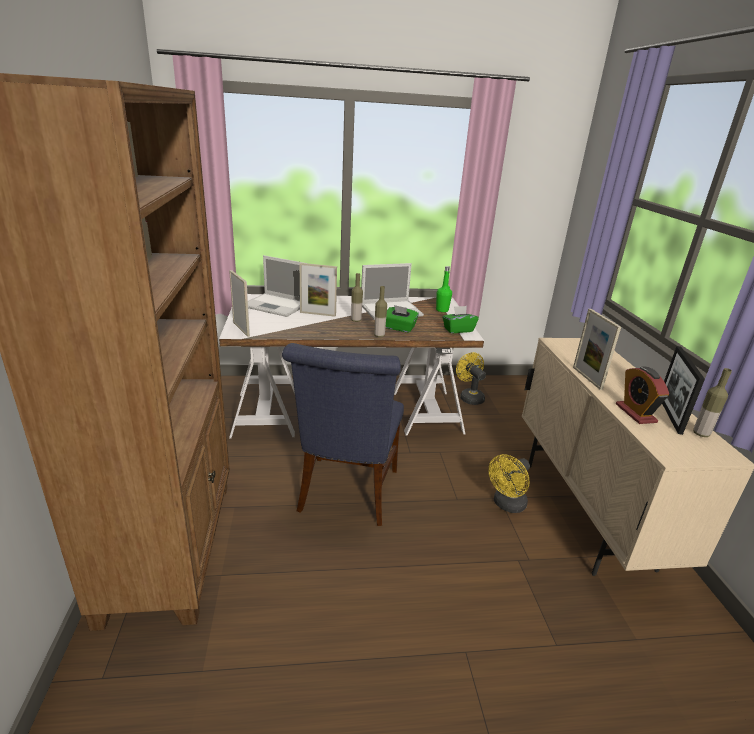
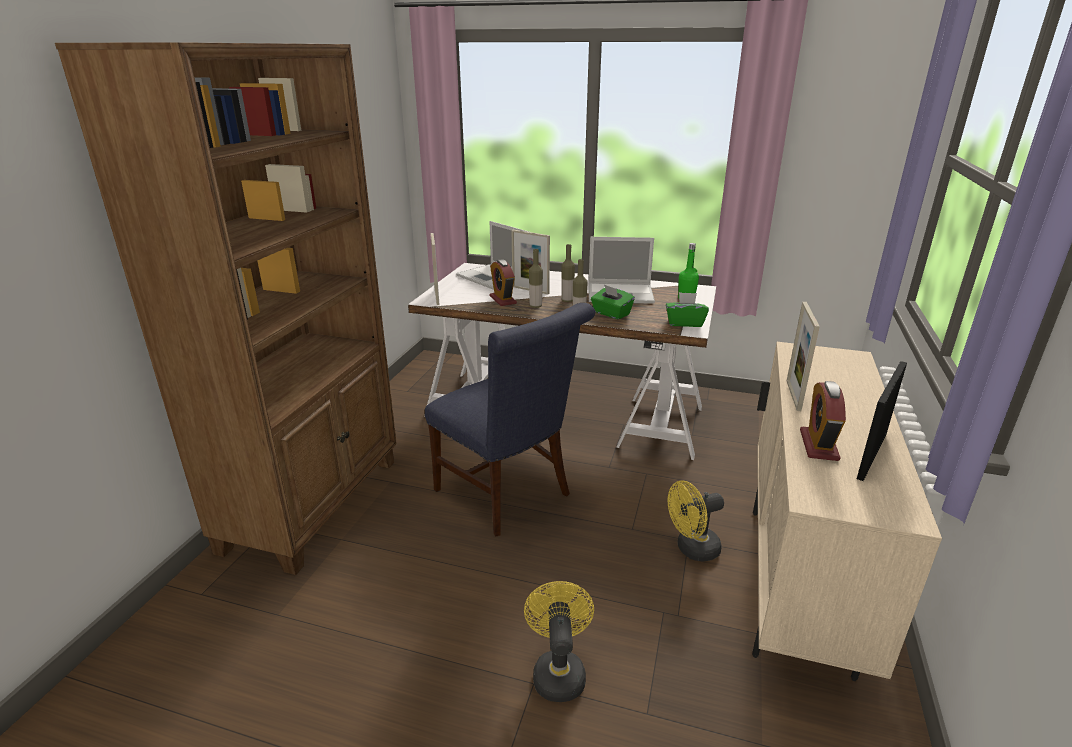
camera: 25 degrees right, 0 degrees up
(302, 325) = (502, 300): none -> alarm clock
(347, 494) = (508, 495): blue chair -> blue chair turned 75 degrees counterclockwise
(469, 397) = (729, 418): yellow fan -> yellow fan (558, 671)
(701, 434) = (894, 485): bottle -> bottle (535, 306)

